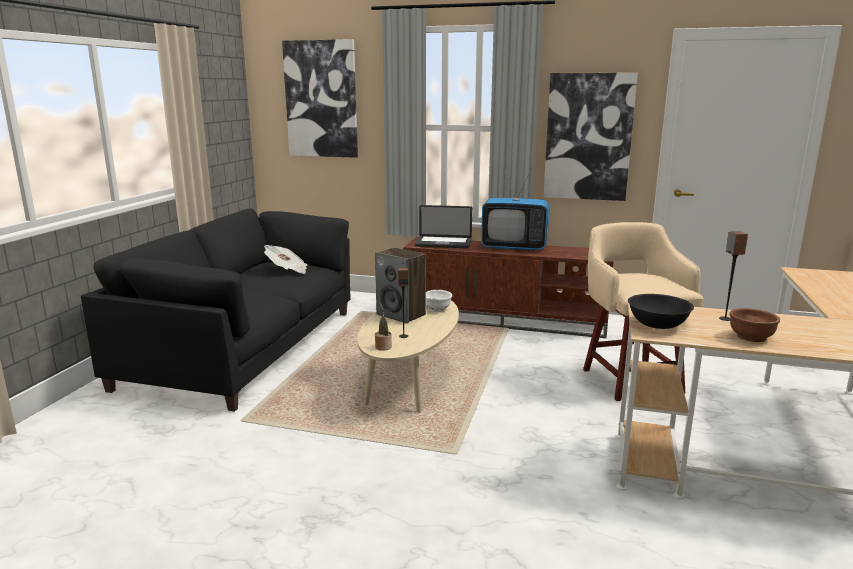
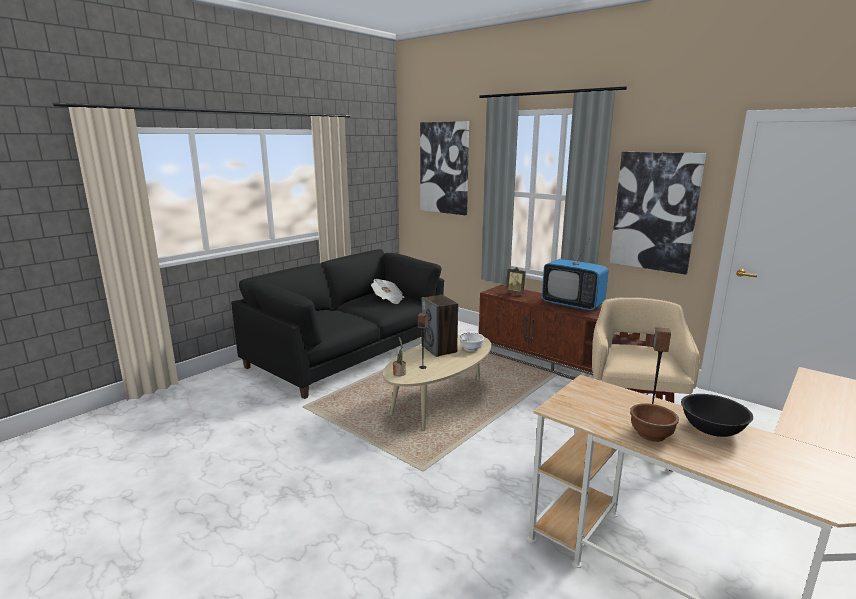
camera: 25 degrees right, 0 degrees up
(443, 243) = (515, 293): laptop -> picture frame
(658, 325) = (575, 402): black bowl -> black bowl (712, 429)

